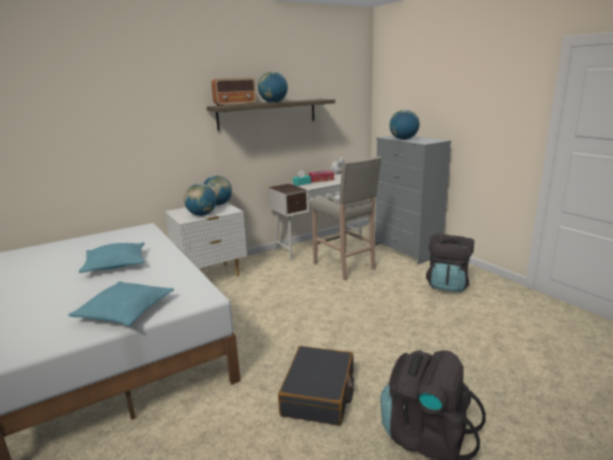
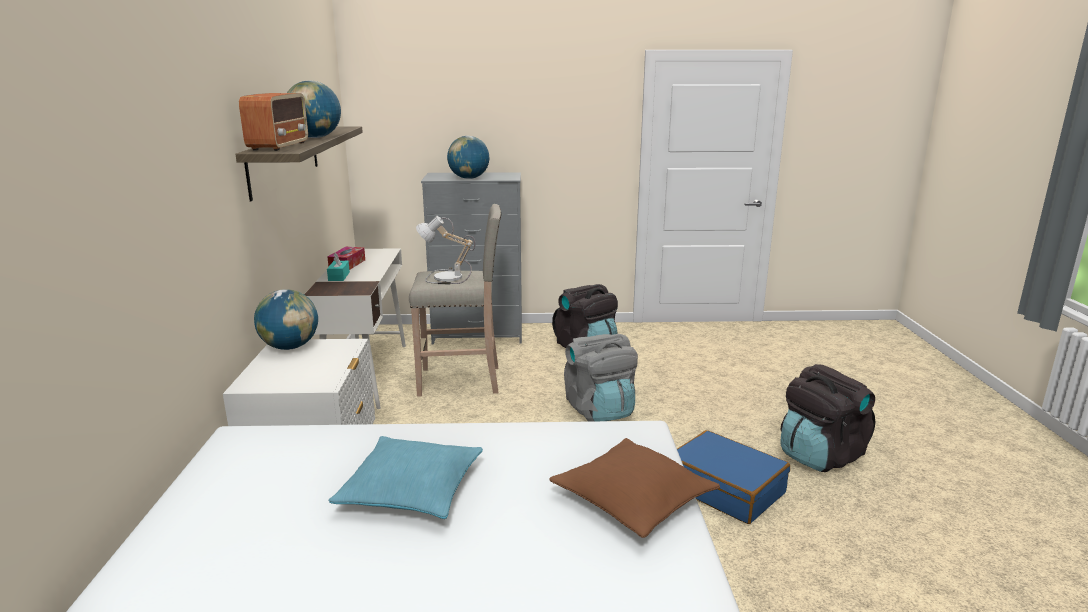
camera: 60 degrees left, 0 degrees up
(125, 311) = (633, 499): turquoise pillow -> brown pillow
(202, 214) = (322, 367): globe -> none
(319, 394) = (725, 489): black suitcase -> blue suitcase
(367, 316) = (599, 410): none -> grey backpack

